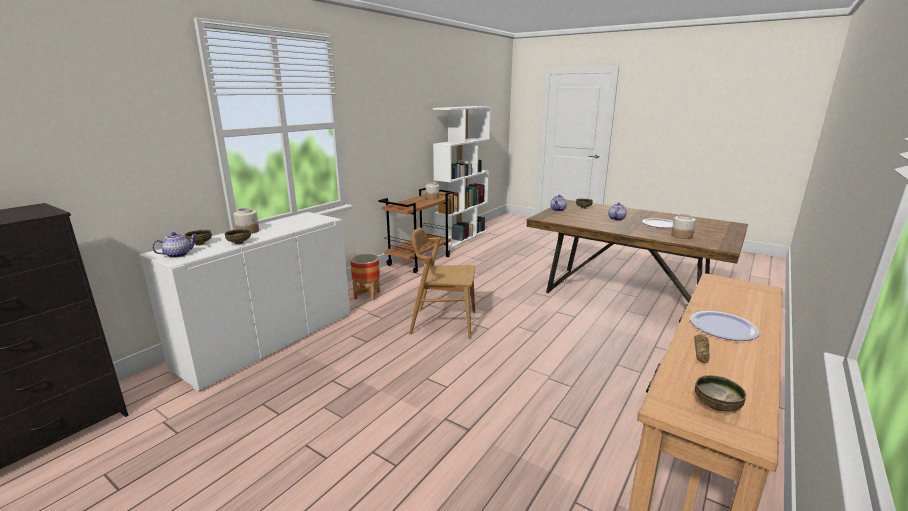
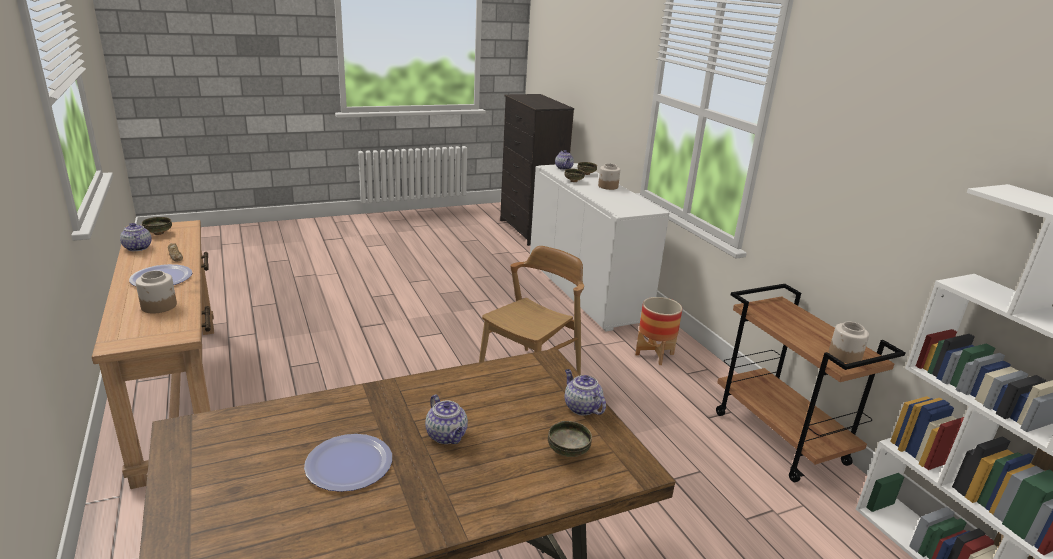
camera: 120 degrees right, 5 degrees up
(681, 236) = (277, 432): jar -> jar (159, 306)
(752, 386) = (137, 248): none -> teapot

